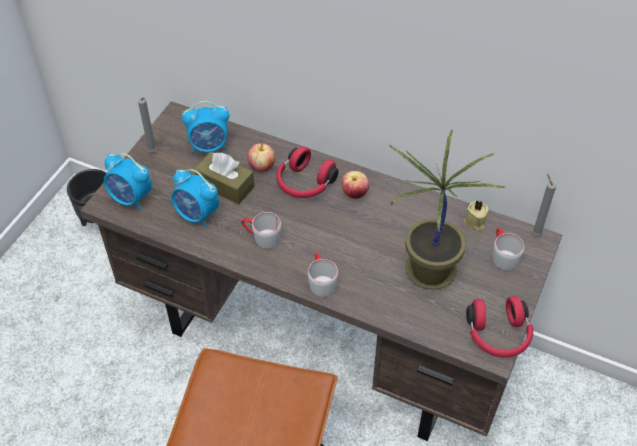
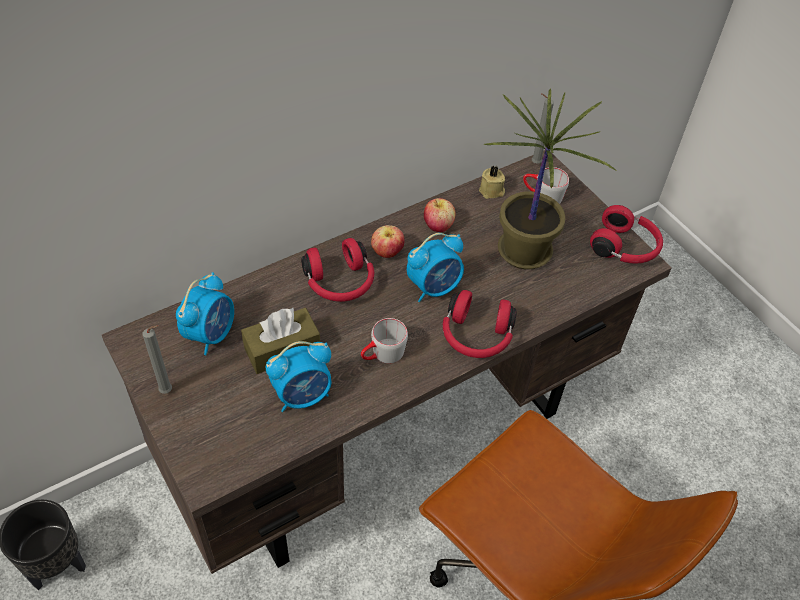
camera: 60 degrees left, 0 degrees up
(131, 198) = (221, 448): alarm clock -> alarm clock (434, 288)
(262, 166) = (284, 304): apple -> apple (438, 226)
(320, 281) = (476, 336): grey mug -> red headphones

